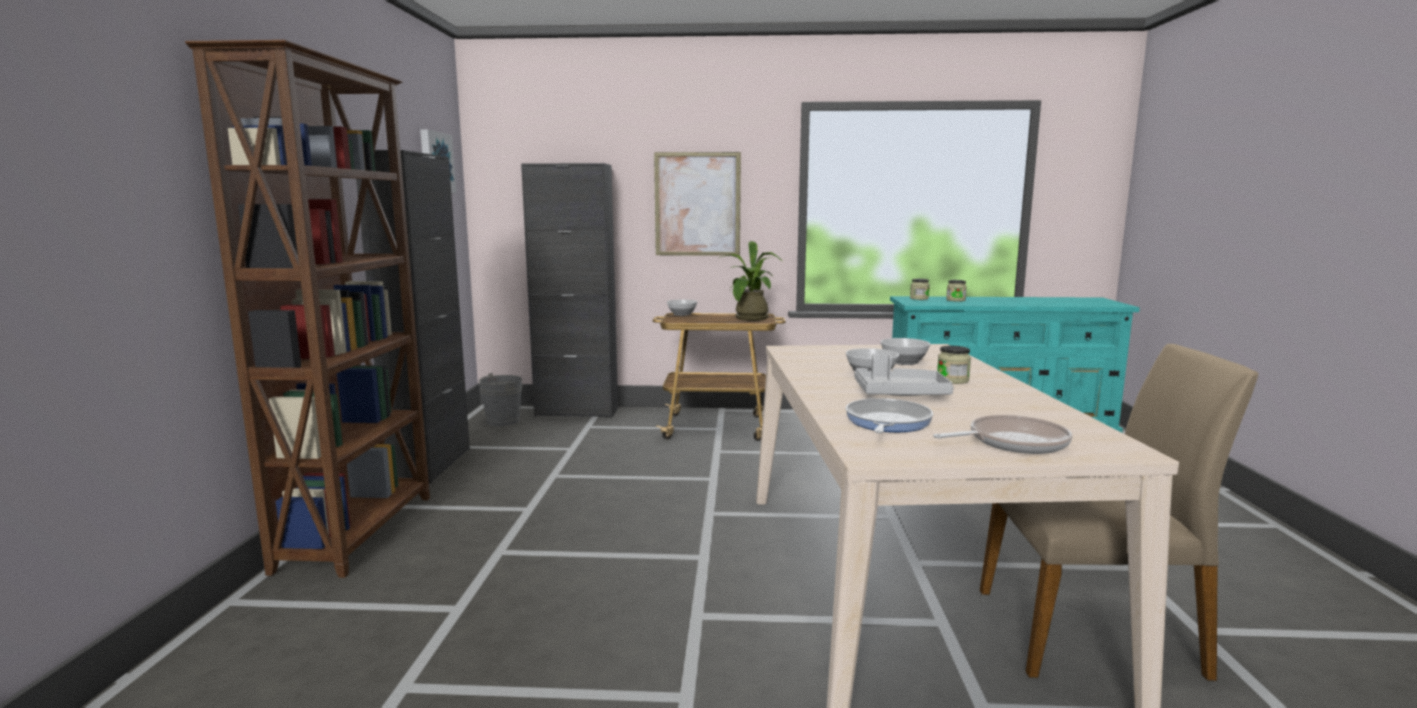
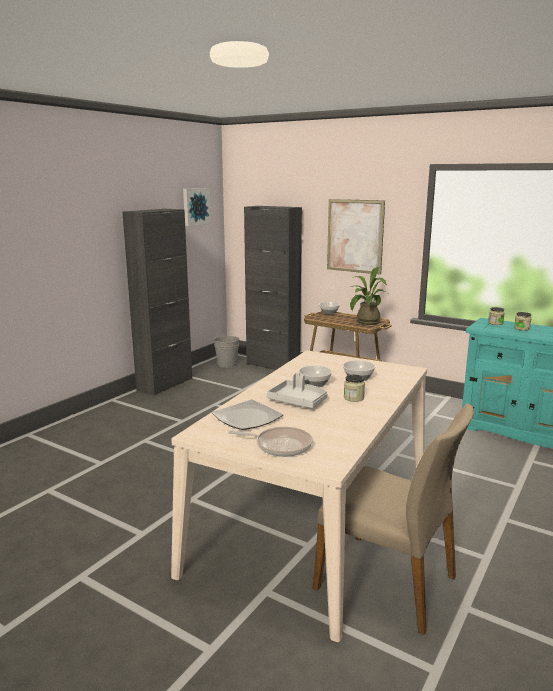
camera: 30 degrees right, 5 degrees up
(360, 532) = (101, 414): brown bookcase -> none
(886, 423) = (246, 418): frying pan -> plate

